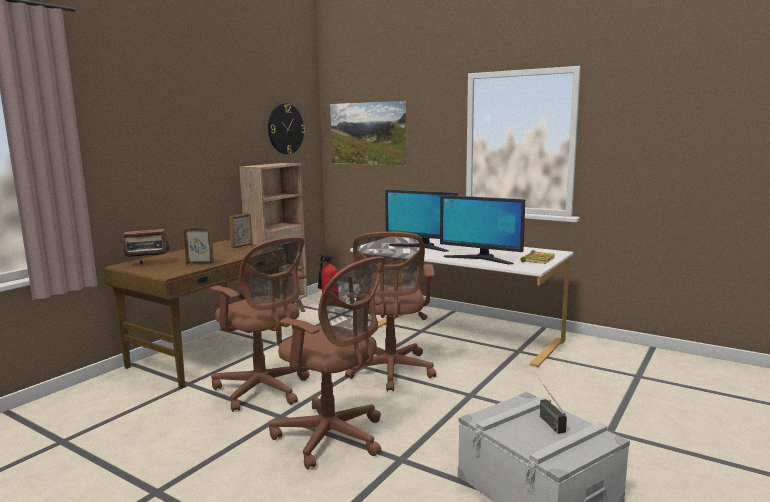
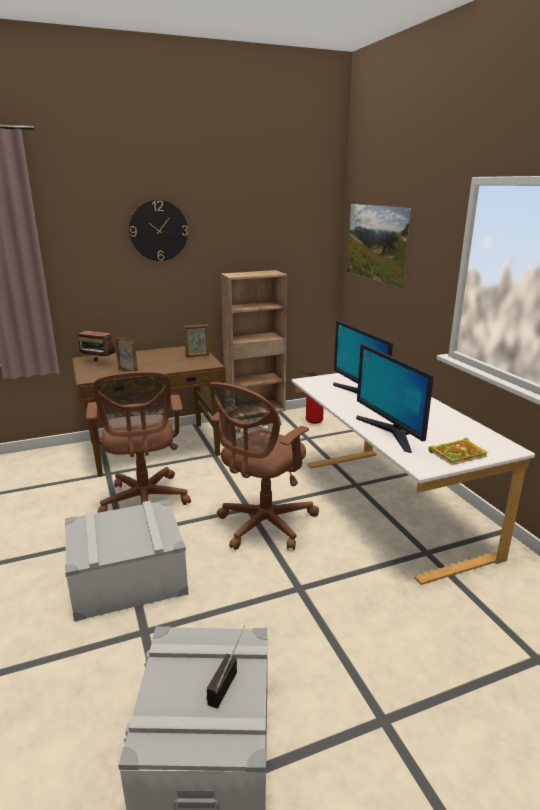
camera: 35 degrees right, 10 degrees up
(285, 129) = (290, 232): wall clock -> wall clock (158, 230)
(333, 438) = (128, 578): brown office chair -> grey storage box

